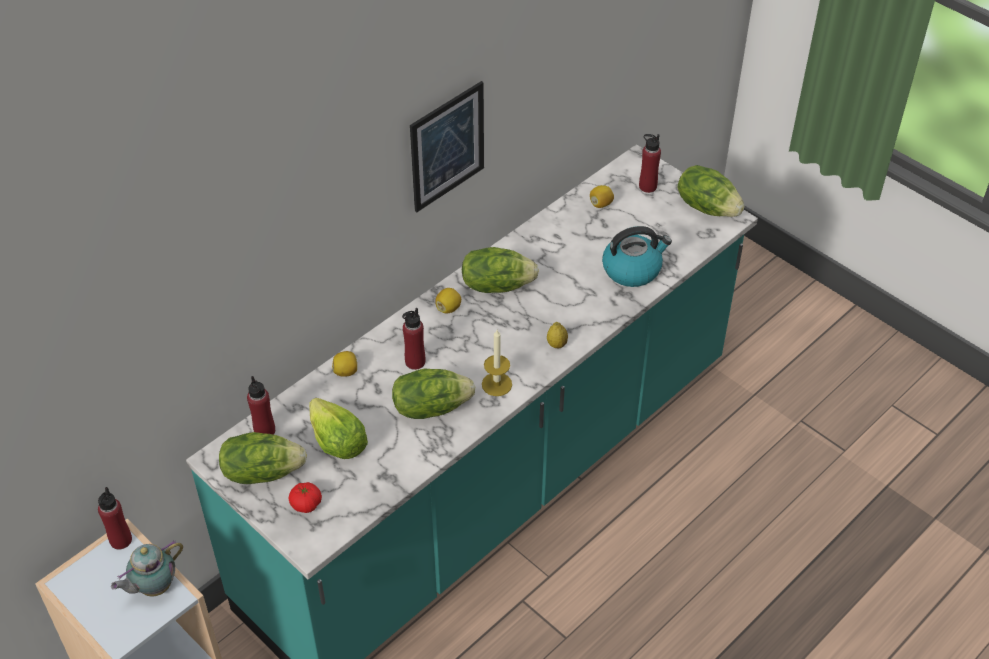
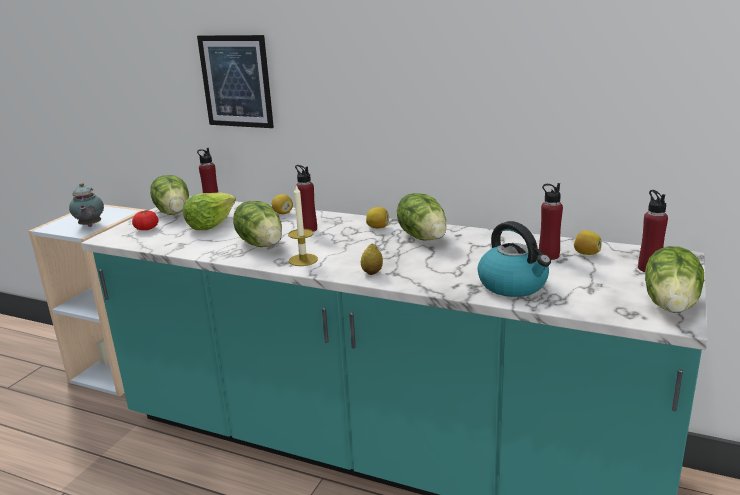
camera: 70 degrees right, 25 degrees down
(120, 540) = (127, 211): red bottle -> red bottle (548, 255)
(153, 587) = (90, 226): teapot -> teapot turned 135 degrees counterclockwise
(447, 146) = (428, 77): picture -> picture (236, 81)

